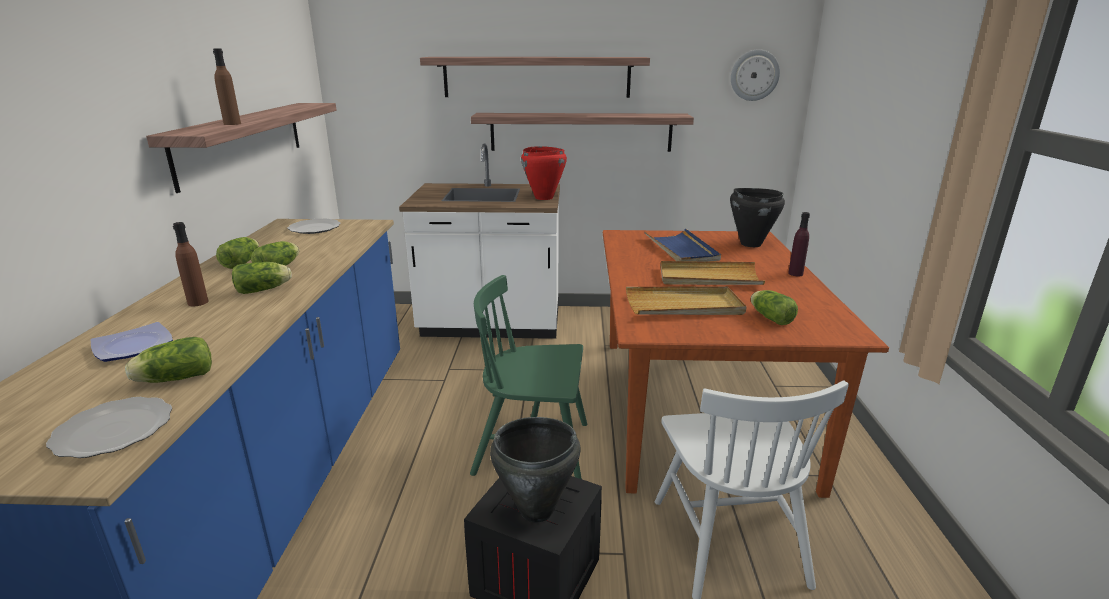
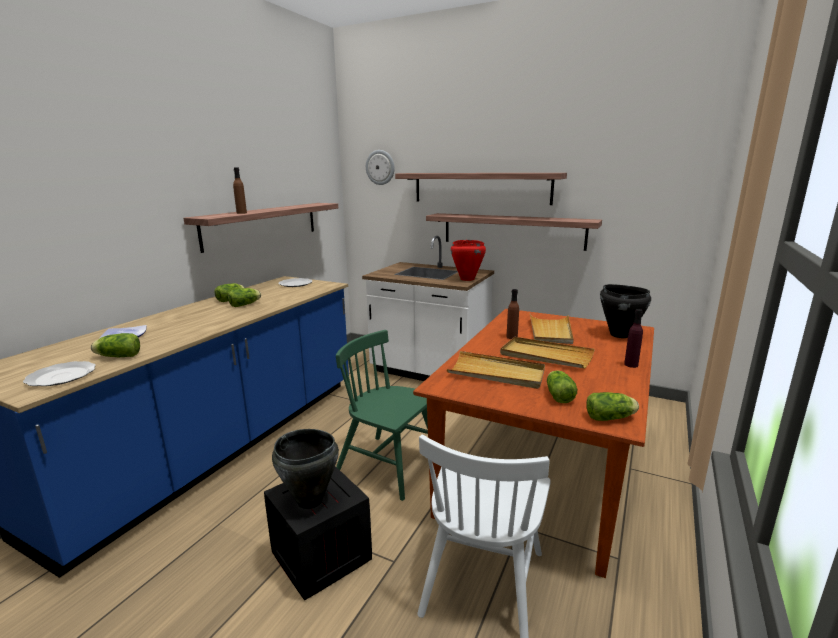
camera: 25 degrees right, 5 degrees down
(198, 302) = (181, 318): brown bottle -> brown bottle (512, 337)
(265, 289) = (221, 316): lettuce -> lettuce (611, 418)
(681, 249) = (550, 331): blue tray -> beige tray
(754, 75) = (666, 188): wall clock -> wall clock (380, 167)

